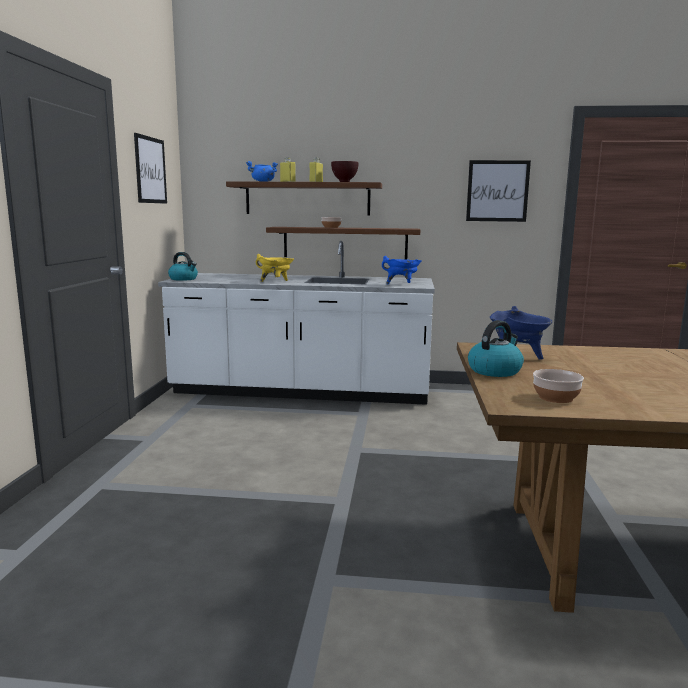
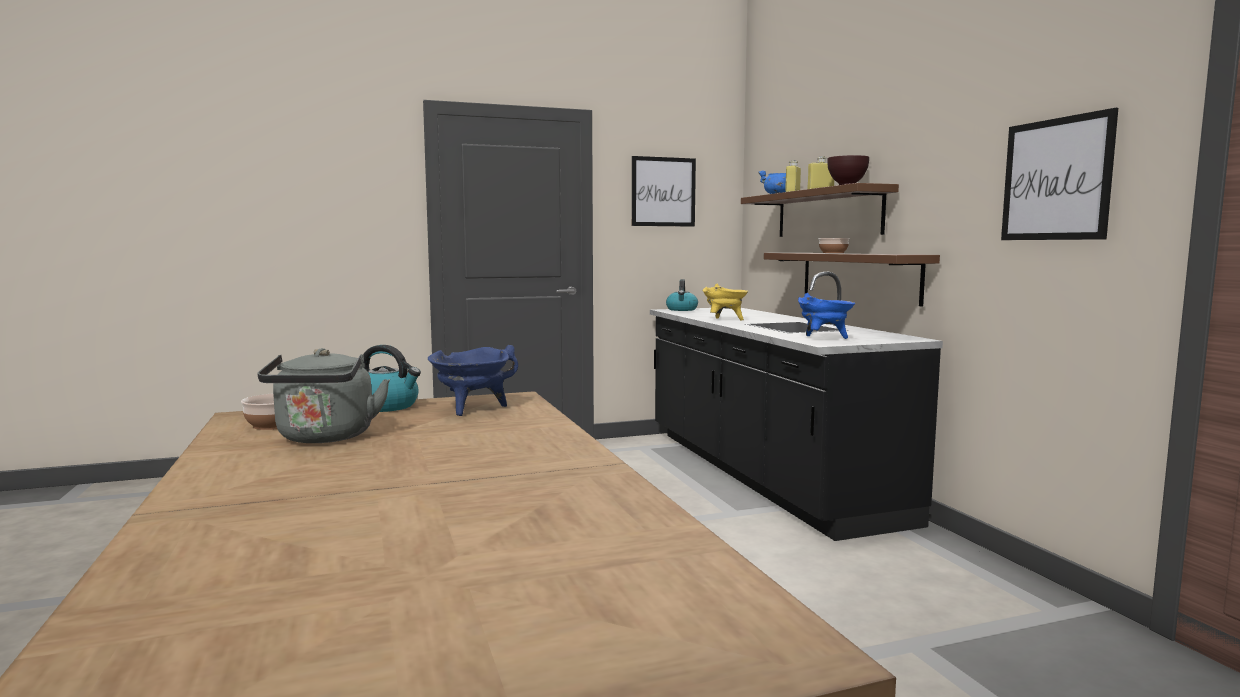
camera: 65 degrees right, 5 degrees down
(302, 391) = (763, 473): white counter -> black counter
(604, 387) = (325, 438): none -> grey kettle

